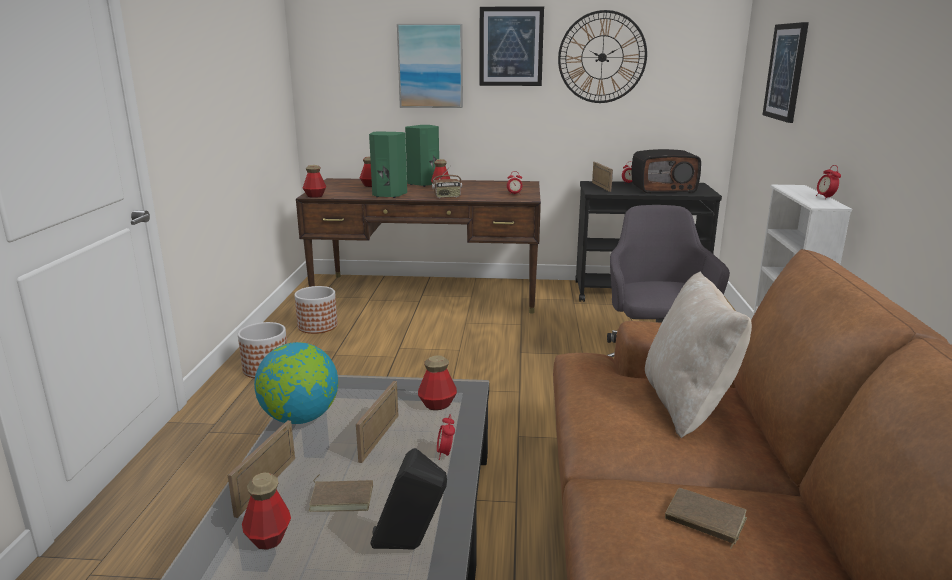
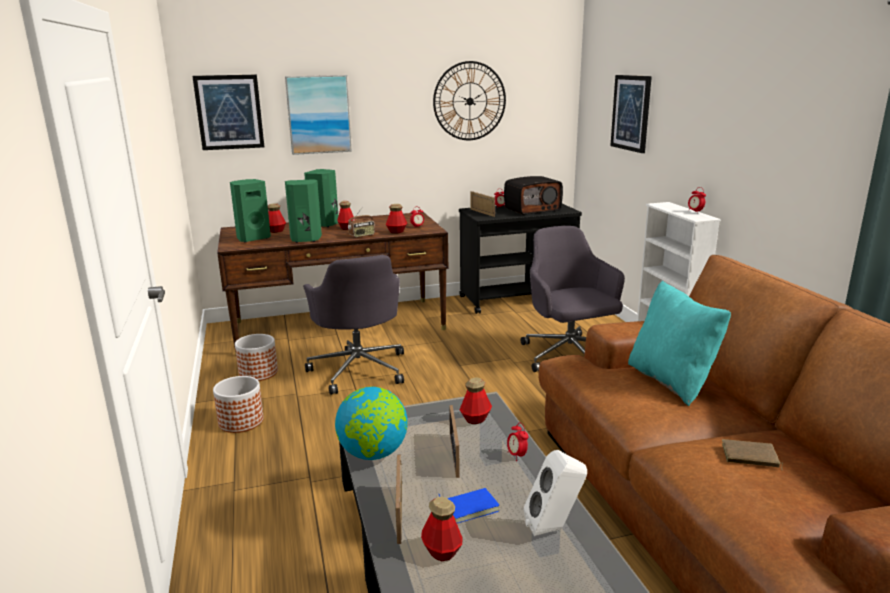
camera: 20 degrees left, 0 degrees up
(315, 196) = (234, 247): bottle -> bottle (396, 231)
(341, 190) = (252, 238): none -> green speaker
(342, 497) = (469, 507): brown book -> blue book
(411, 547) = (554, 528): black speaker -> white speaker
(413, 339) = (359, 369): none -> grey office chair
(511, 46) = (391, 94): picture -> picture (229, 112)
(687, 404) = (671, 381): beige pillow -> turquoise pillow

